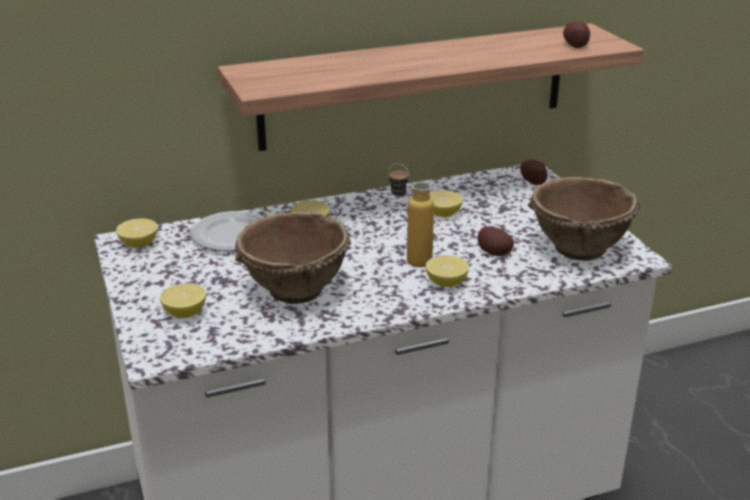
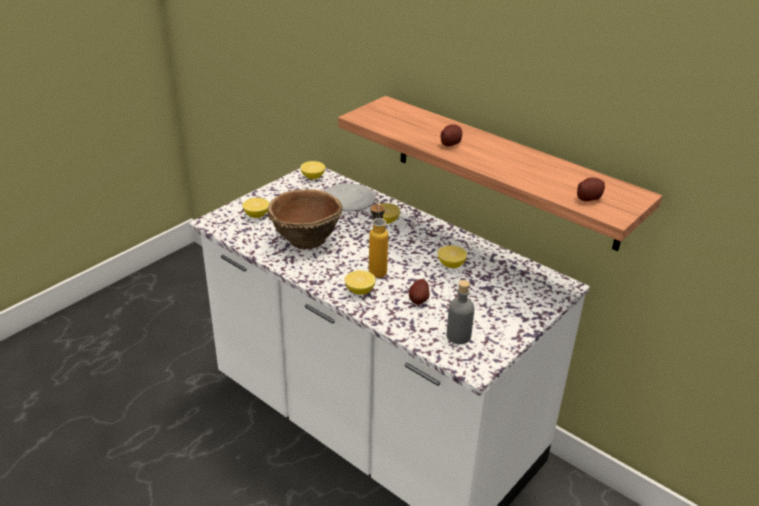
camera: 60 degrees right, 5 degrees up
(532, 181) = (548, 290): potato -> potato (450, 143)
(578, 249) = (458, 336): brown bowl -> grey bottle

